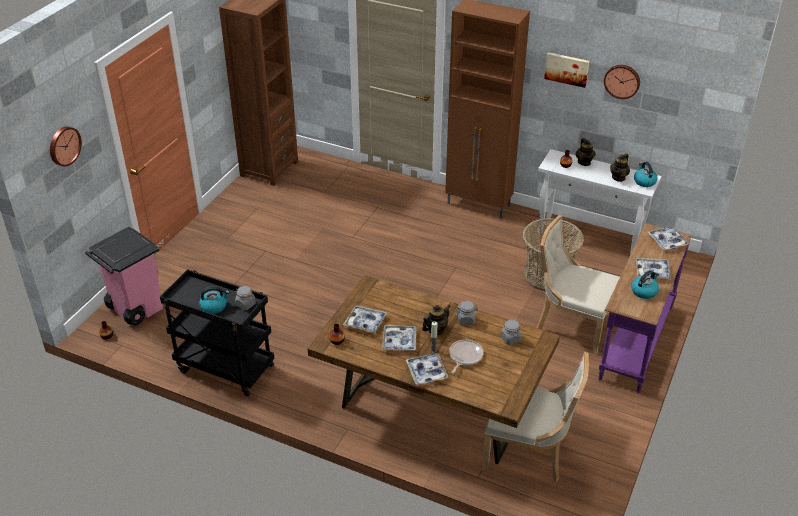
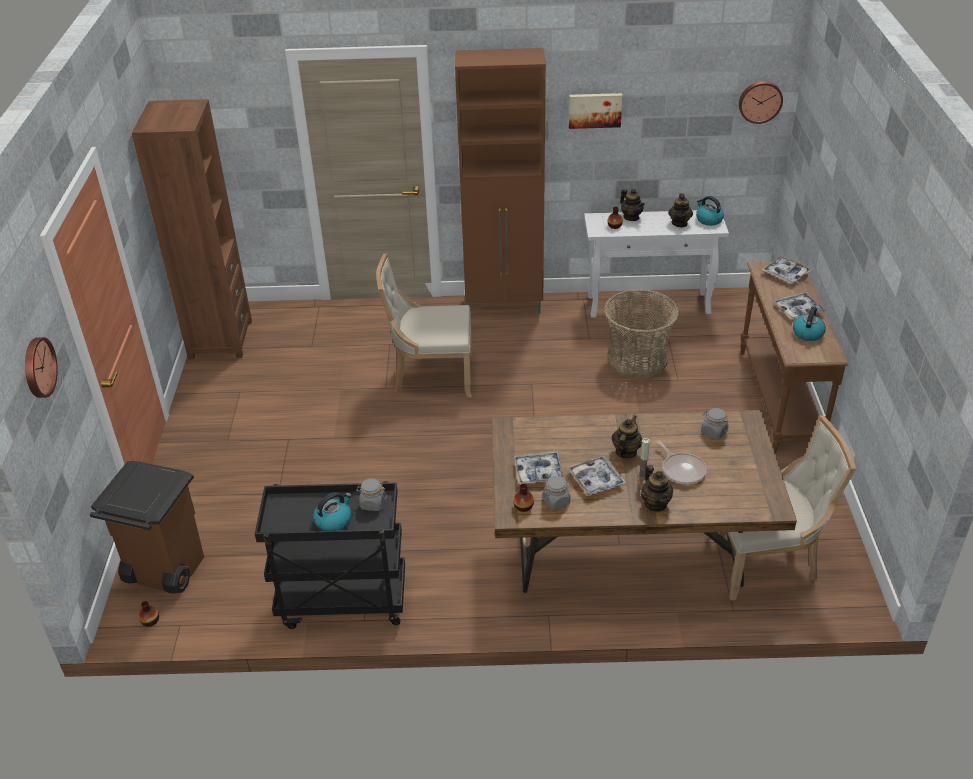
camera: 25 degrees left, 0 degrees up
(134, 308) = (164, 571): pink trash can -> brown trash can
(426, 372) = (655, 504): tray -> teapot
(465, 356) = (682, 470): frying pan -> frying pan turned 150 degrees clockwise
(466, 319) = (649, 428): grey jar -> grey jar (556, 501)
(571, 324) = (701, 404): beige chair -> beige chair (430, 376)
(622, 81) = (664, 108): wall clock -> wall clock (760, 101)
(635, 341) = (777, 399): purple console table -> brown console table

